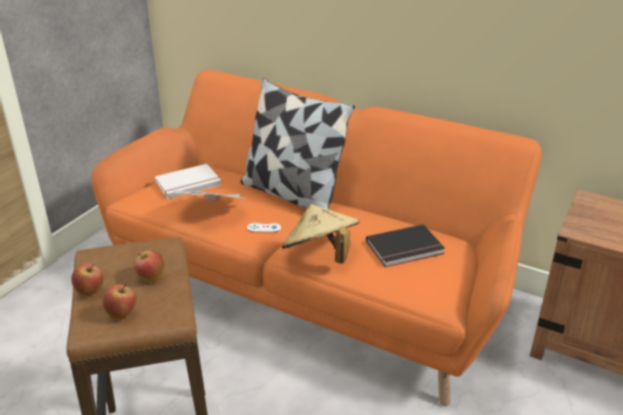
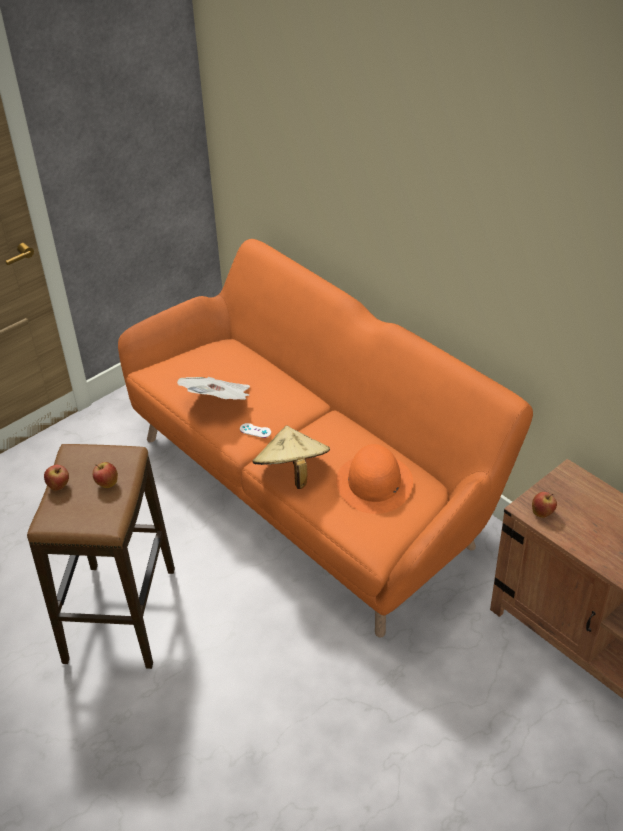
camera: 20 degrees right, 10 degrees up
(122, 314) = (73, 513): apple -> apple (542, 513)
(189, 184) = (208, 363): white book -> none
(292, 194) = (301, 395): pillow -> none
(406, 249) = (374, 483): black book -> orange hat

